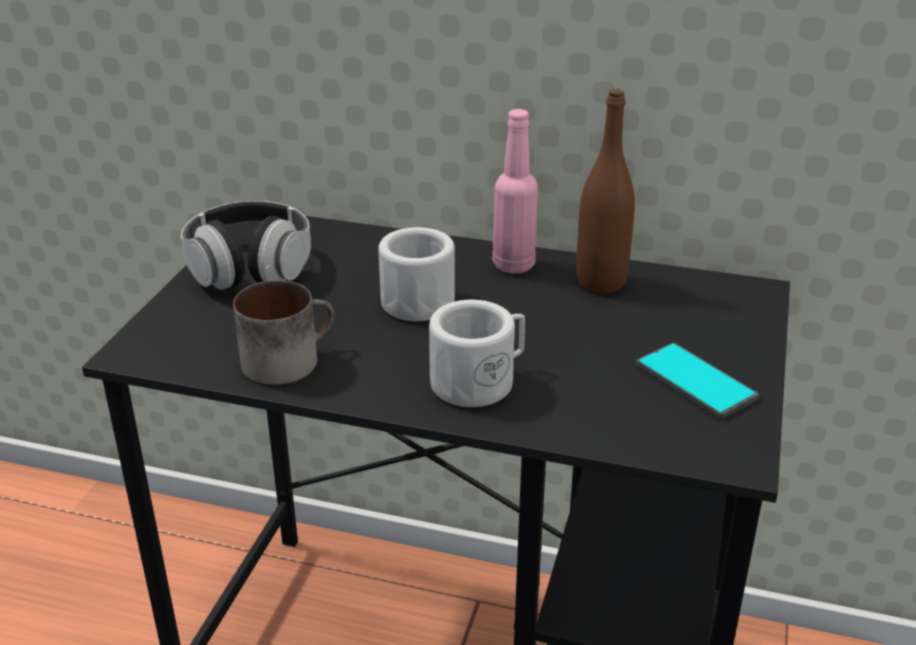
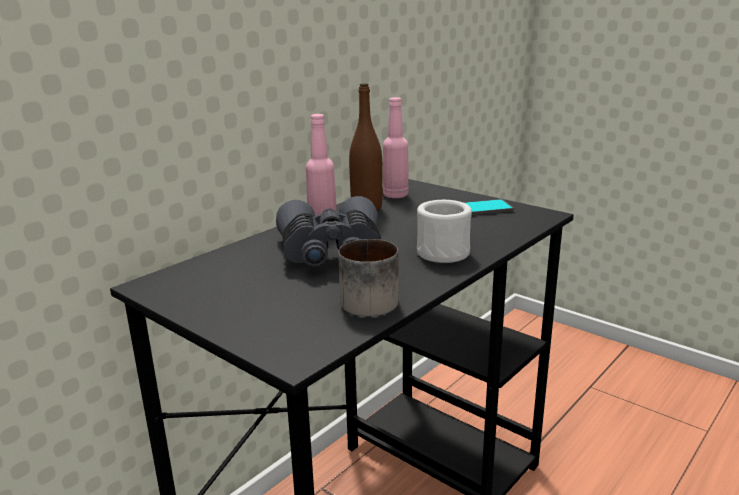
camera: 65 degrees left, 10 degrees down
(250, 268) = (219, 297): headphones -> none
(413, 299) = (331, 253): white mug -> grey binoculars
(685, 291) = (395, 195): none -> pink bottle

